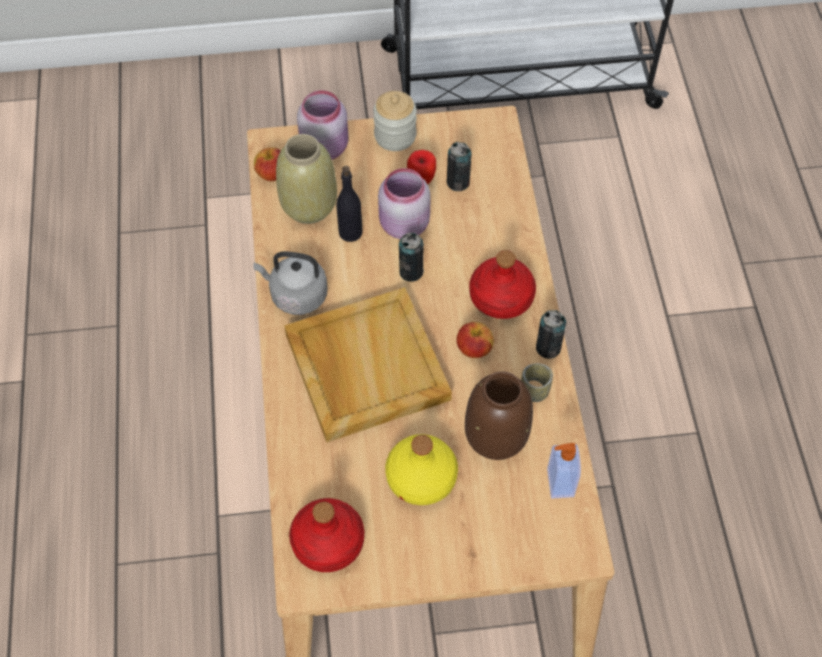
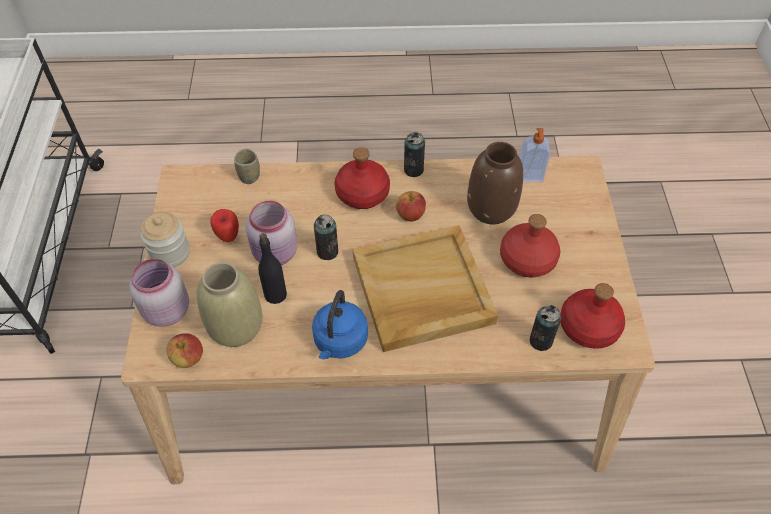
camera: 85 degrees left, 5 degrees down
(296, 295) = (339, 342): grey kettle -> blue kettle
(421, 478) = (528, 259): yellow bottle -> red bottle
(458, 182) = (237, 211): can -> can (540, 340)
(534, 392) = (452, 182): cup -> cup (249, 176)

